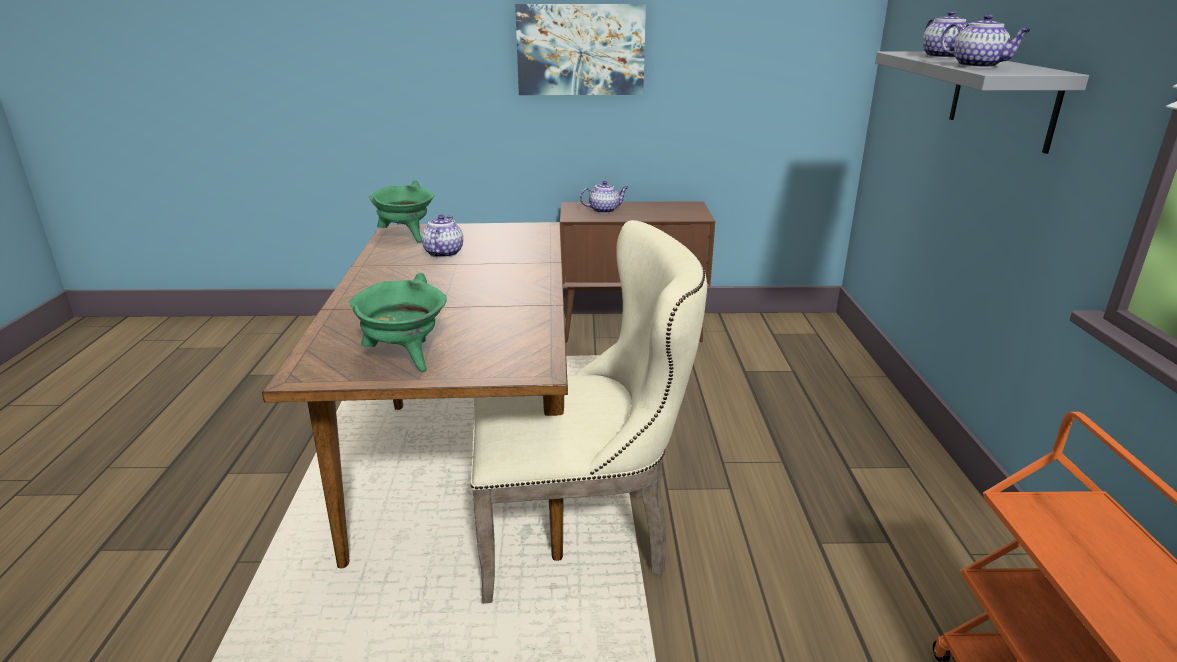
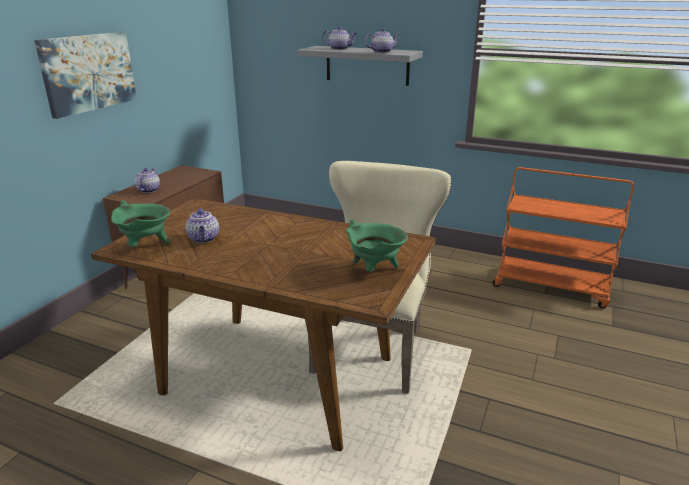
camera: 65 degrees left, 0 degrees up
(443, 253) = (204, 239): teapot -> teapot turned 135 degrees counterclockwise

